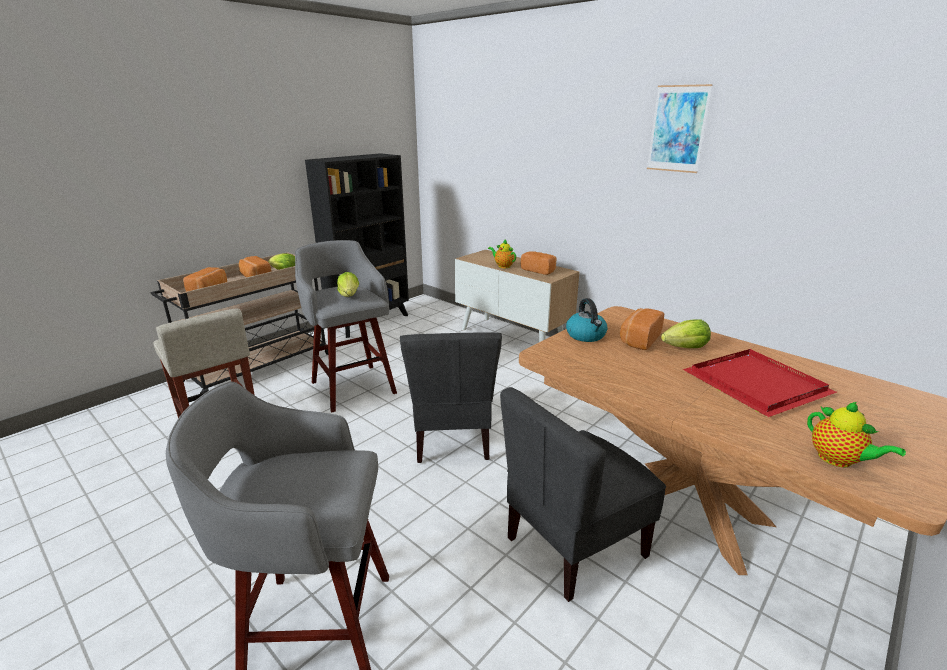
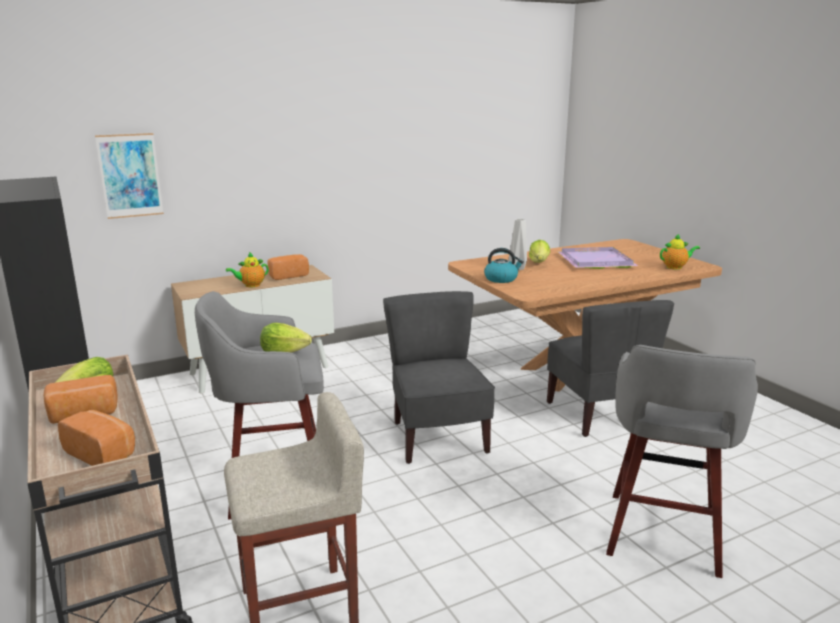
camera: 70 degrees left, 5 degrees down
(452, 438) = (437, 438): grey chair -> grey chair turned 120 degrees counterclockwise
(638, 339) = (518, 269): bread -> grey vase
(678, 129) = (381, 110): picture -> picture (130, 175)
(755, 383) = (594, 261): red tray -> purple tray

